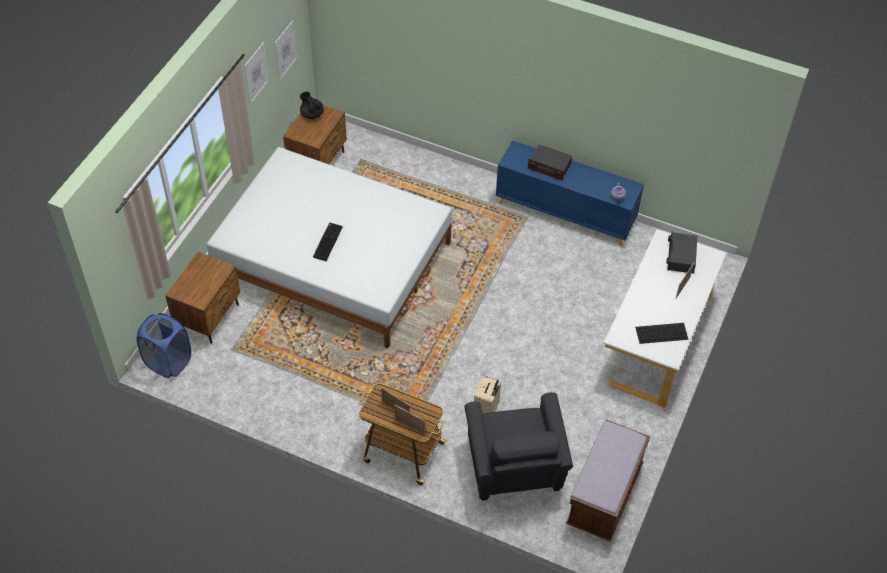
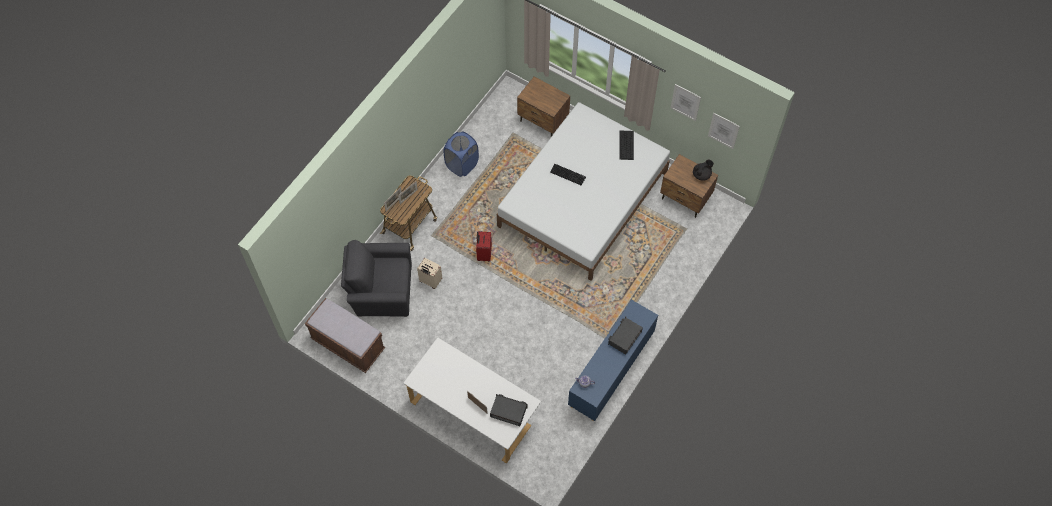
camera: 100 degrees right, 10 degrees up
(168, 362) = (509, 97): blue laundry basket -> blue laundry basket (462, 164)
(432, 358) = (483, 254): none -> red suitcase
(661, 333) = (437, 378): keyboard -> keyboard (626, 144)

